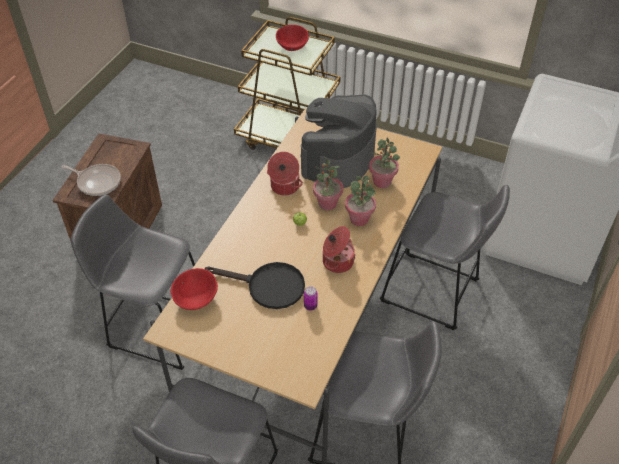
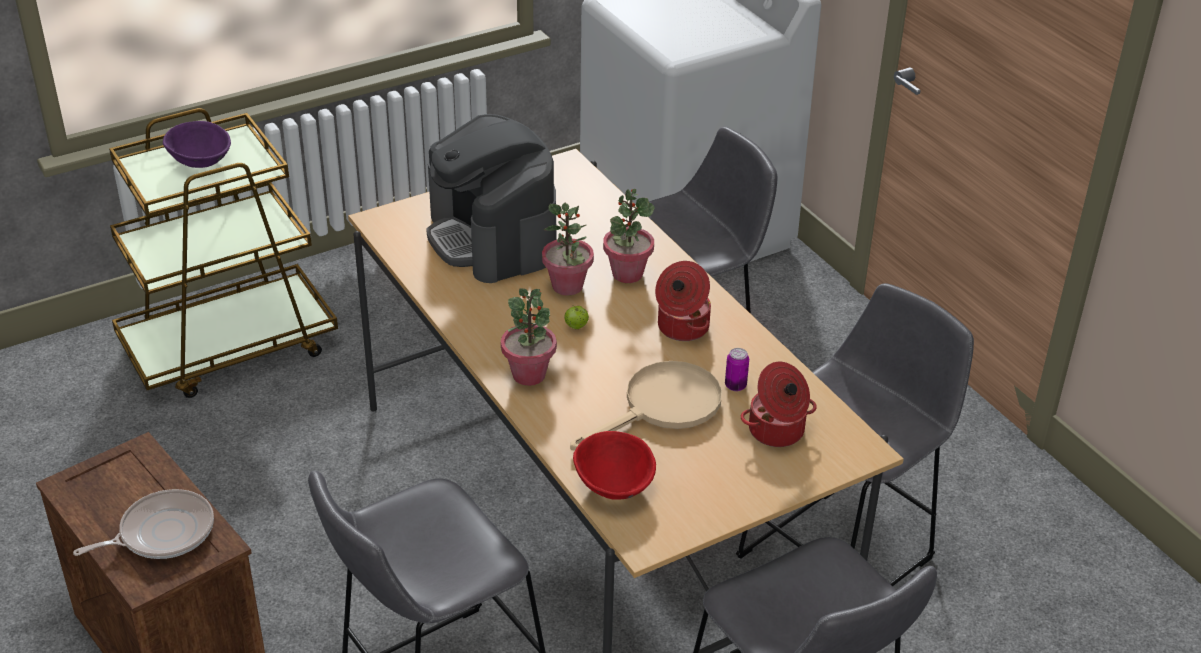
camera: 55 degrees left, 10 degrees down
(268, 286) = (662, 407): black frying pan -> beige frying pan
(284, 187) = (488, 307): cooking pot -> cooking pot (777, 431)
(292, 47) = (200, 161): red bowl -> purple bowl
(382, 182) = (582, 223): potted plant -> potted plant (529, 374)

